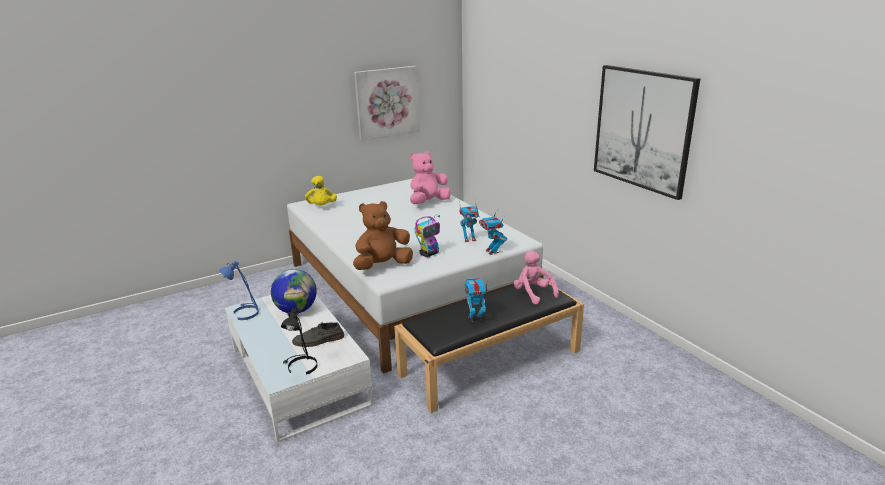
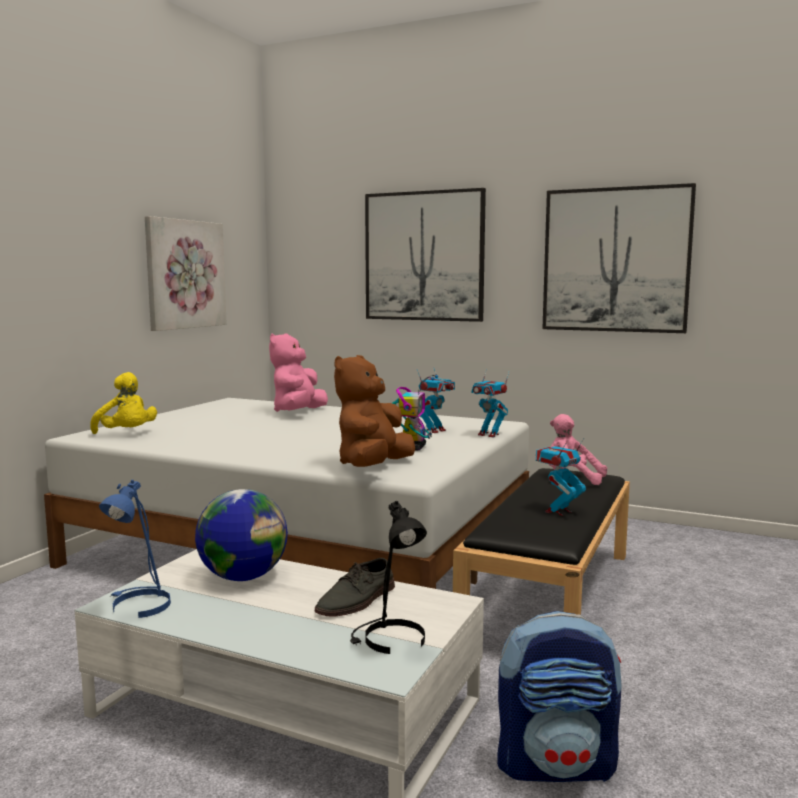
camera: 35 degrees left, 15 degrees down
(360, 448) = (556, 765): none -> backpack
(536, 99) = (424, 256): none -> picture

